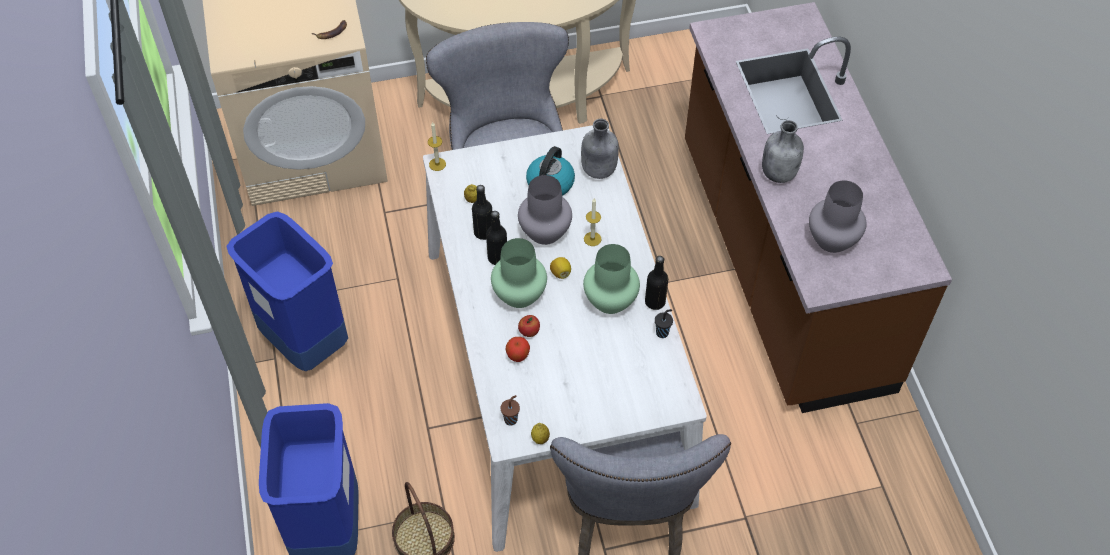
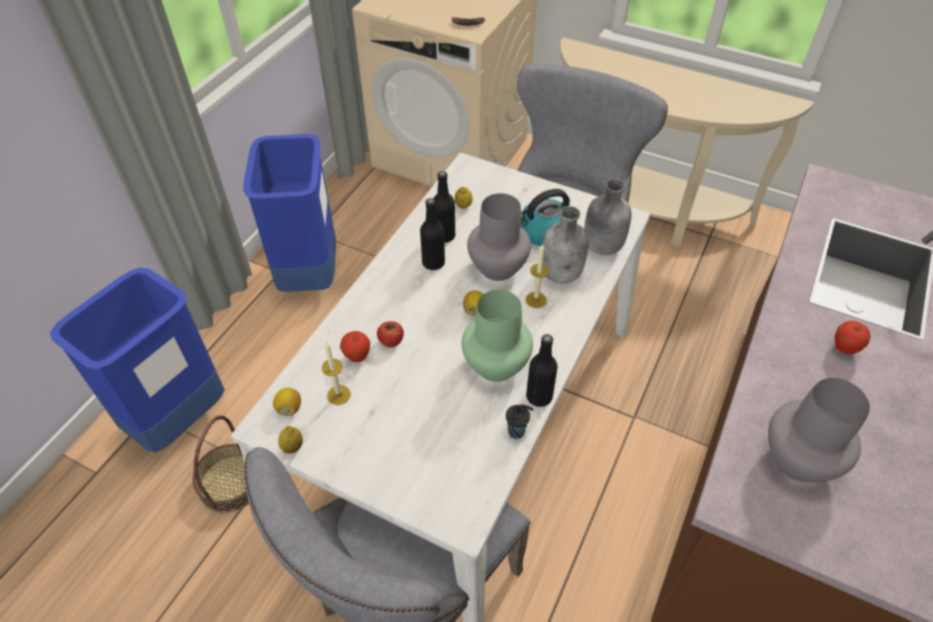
camera: 40 degrees right, 5 degrees down
(437, 164) = (464, 164): candle -> candle (339, 395)
(511, 419) = (289, 408): brown cup -> lemon
(520, 295) = (419, 305): green vase -> none
(779, 173) = (789, 348): grey bottle -> grey bottle (562, 274)
(807, 154) = (844, 349): none -> apple

